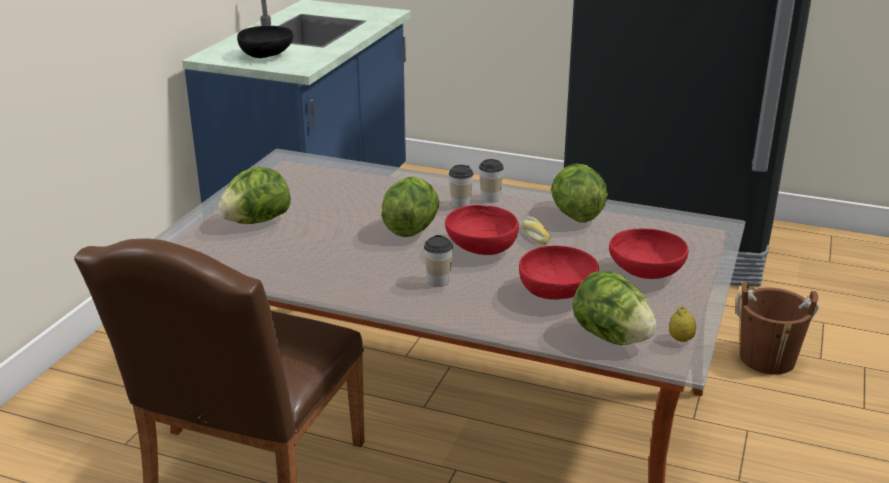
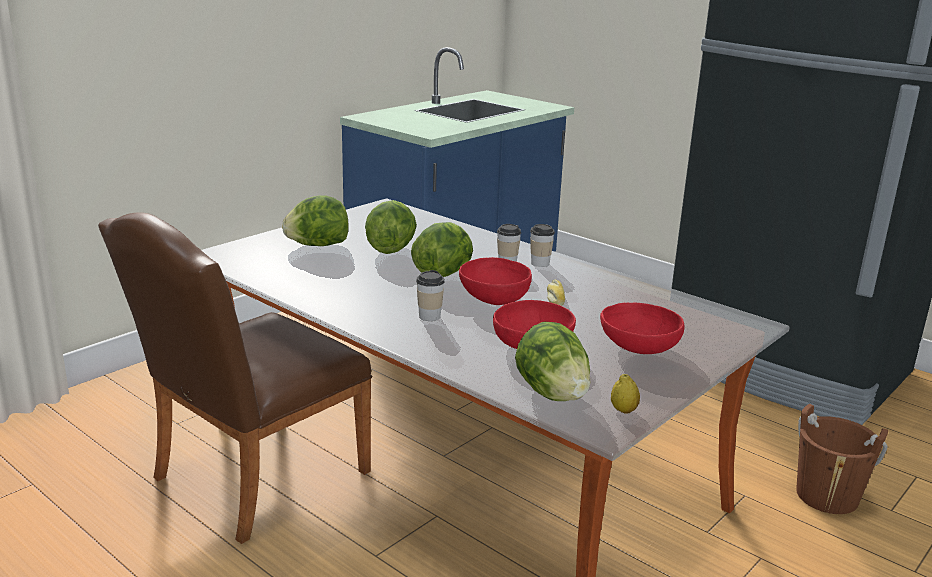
camera: 20 degrees right, 5 degrees down
(267, 56) = (412, 122): black bowl -> none
(575, 215) = (610, 290): lettuce -> lettuce (390, 249)

